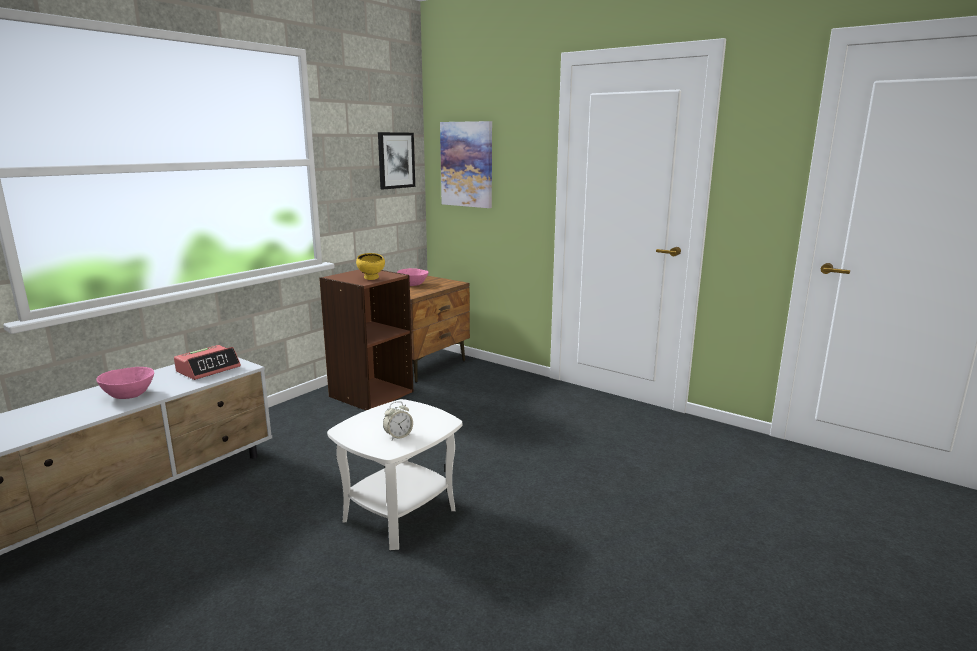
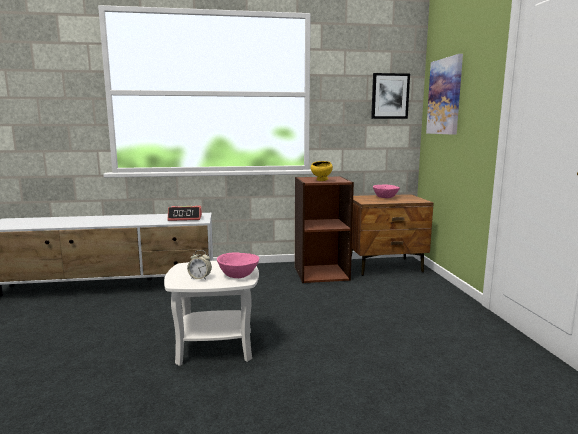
camera: 45 degrees right, 5 degrees down
(130, 395) = (133, 220): pink bowl -> pink bowl (238, 275)

